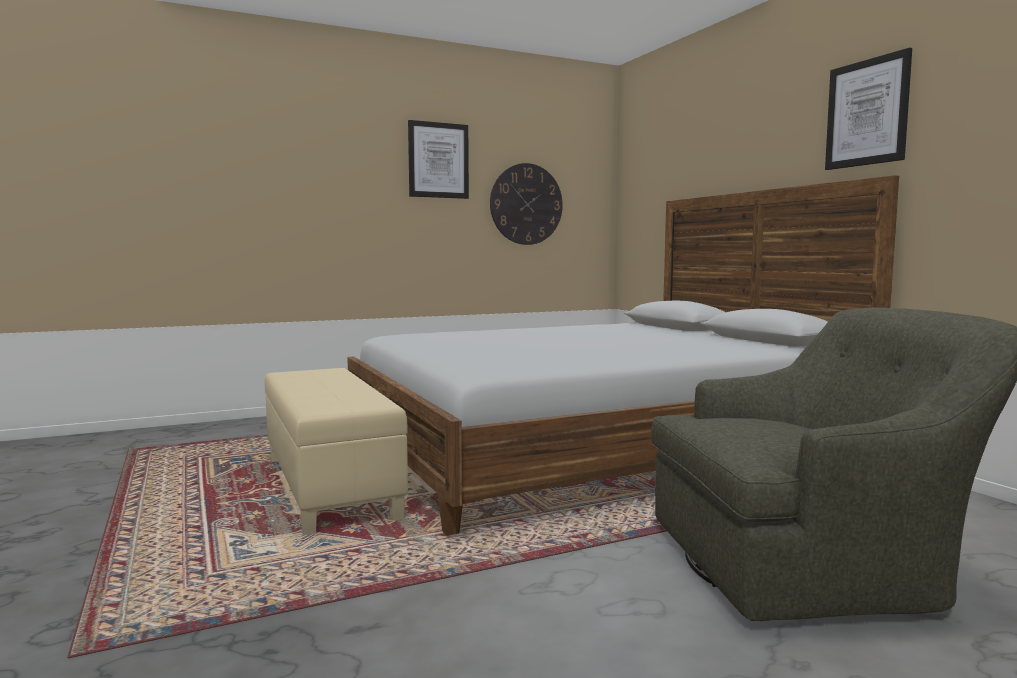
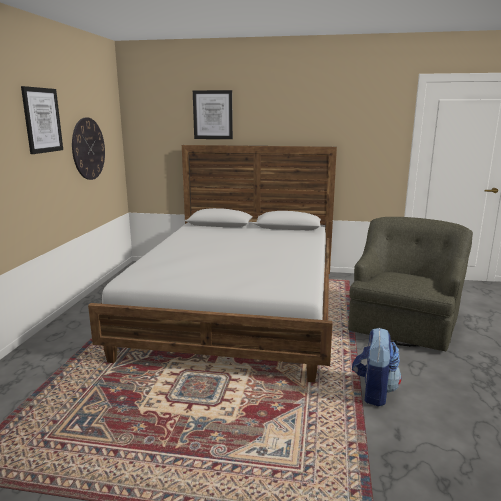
camera: 55 degrees left, 10 degrees up
(330, 487) = (196, 396): beige ottoman -> none
(479, 584) = (374, 392): none -> backpack
(867, 113) = (317, 114): picture -> picture (213, 115)

